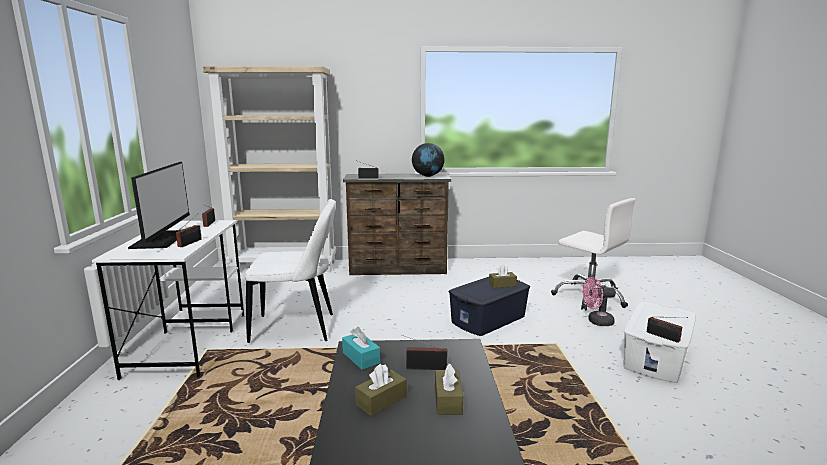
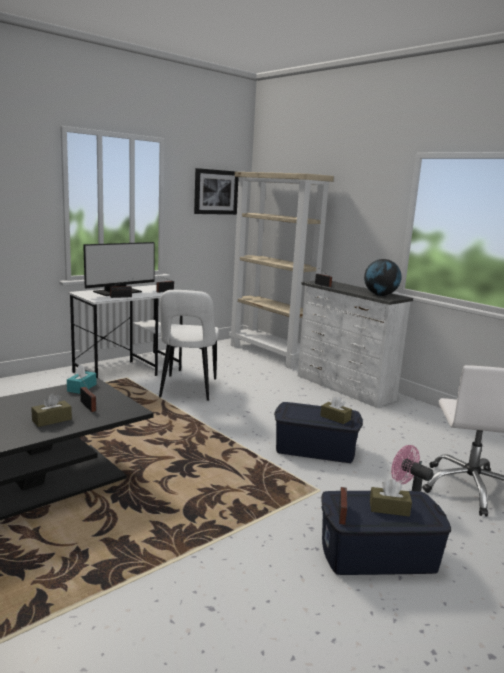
camera: 50 degrees right, 0 degrees up
(177, 92) = (216, 192): none -> picture
(297, 328) = (187, 389): white chair -> white chair turned 45 degrees clockwise
(381, 400) = (35, 404): brown tissue box -> brown tissue box (389, 508)
(398, 269) = (344, 388): brown dresser -> white dresser
(656, 357) = (378, 554): white storage box -> blue storage box

